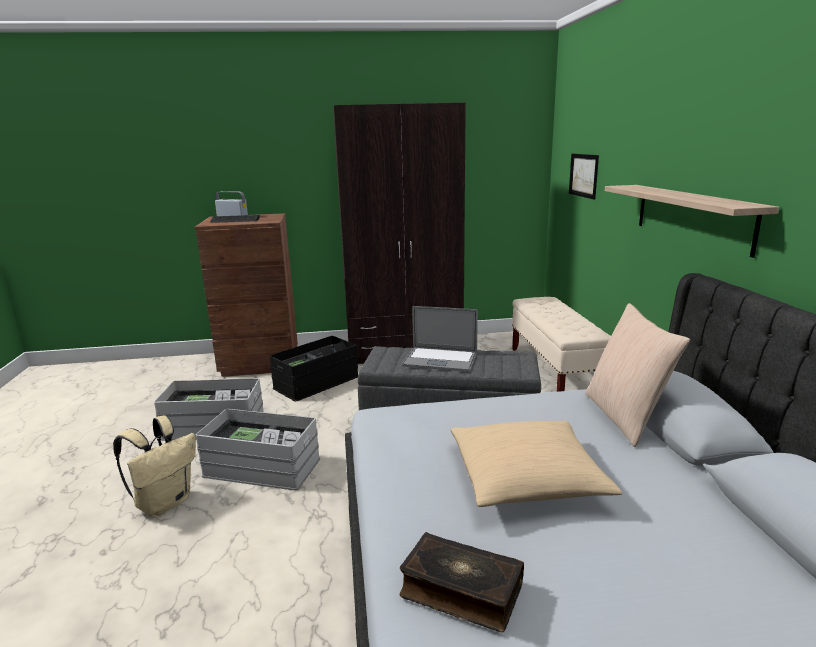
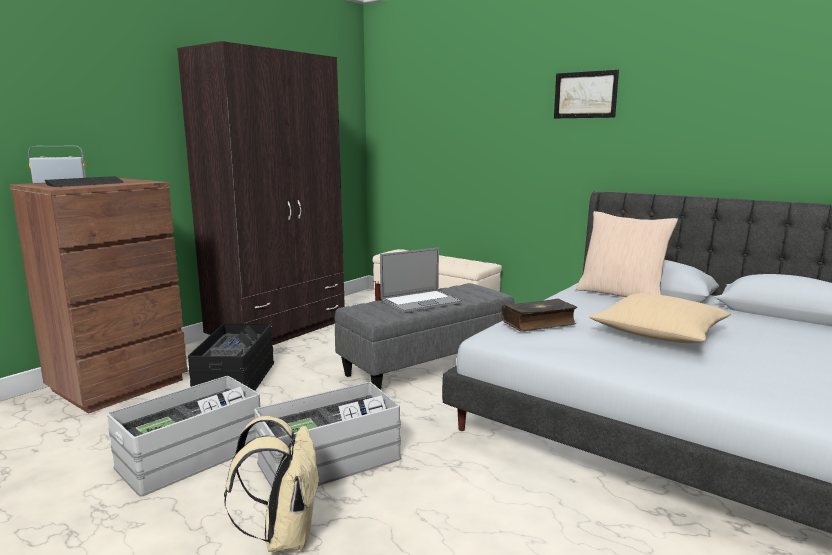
camera: 45 degrees left, 5 degrees down
(461, 591) = (764, 385): book -> book (539, 323)
(583, 175) = (425, 133): picture -> picture (585, 95)
(691, 216) = (575, 152): shelf -> none

